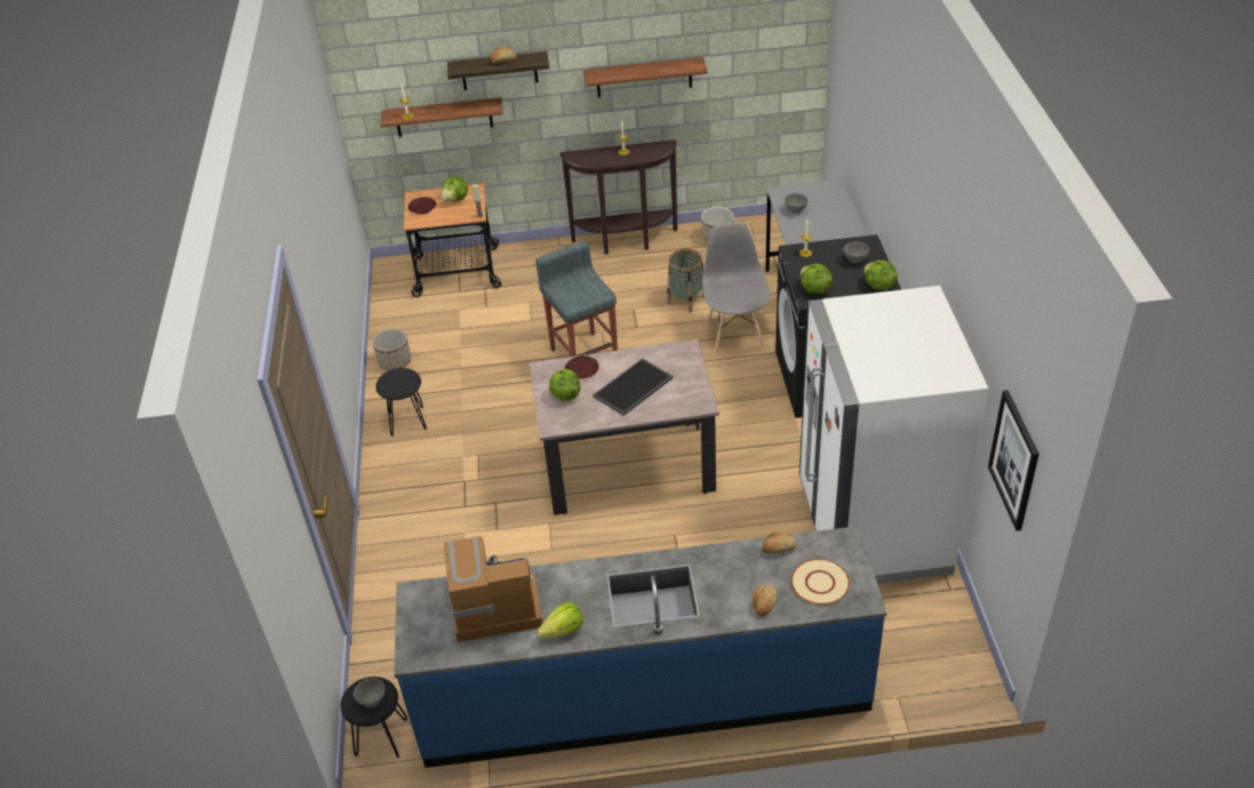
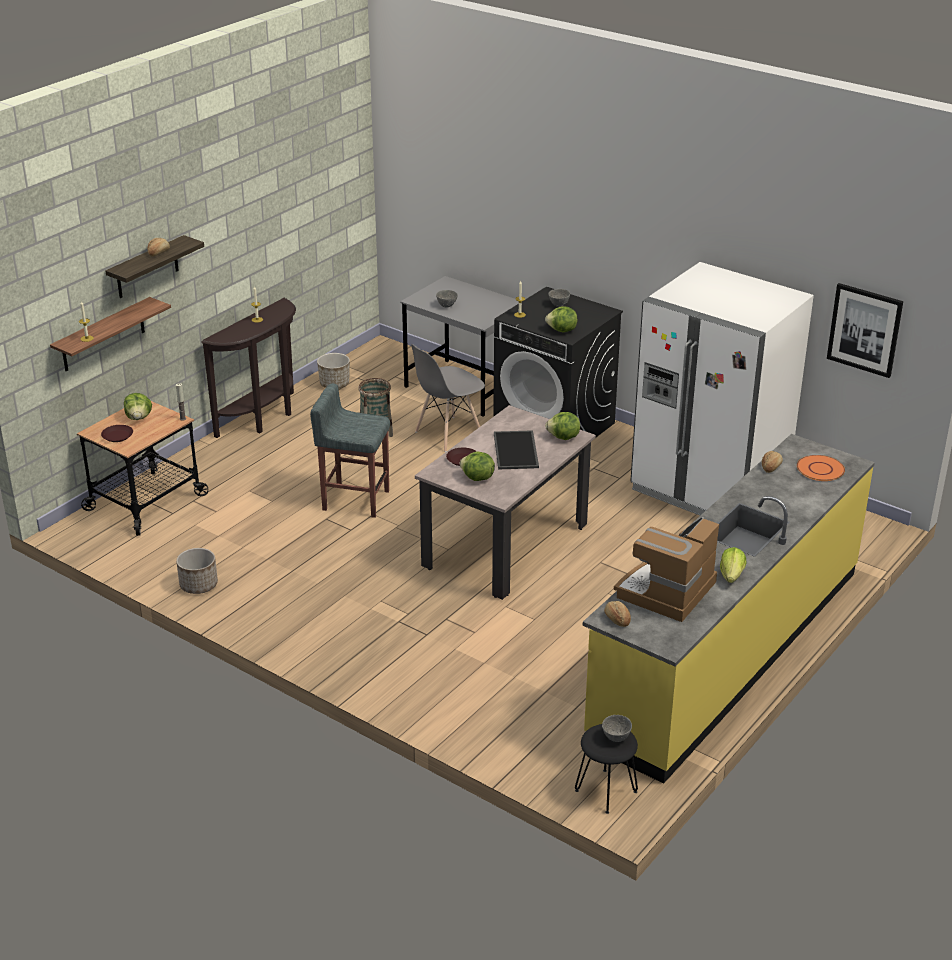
camera: 50 degrees left, 10 degrees down
(407, 421) = (283, 614): black stool -> none
(643, 695) = (726, 652): blue counter -> yellow counter
(644, 77) = (255, 241): shelf -> none
(735, 335) = (448, 434): grey chair -> grey chair turned 75 degrees counterclockwise
(764, 604) = (811, 495): bread -> bread (616, 619)
(820, 582) = (820, 469): beige plate -> orange plate
(878, 286) = (597, 312): lettuce -> lettuce (563, 437)

